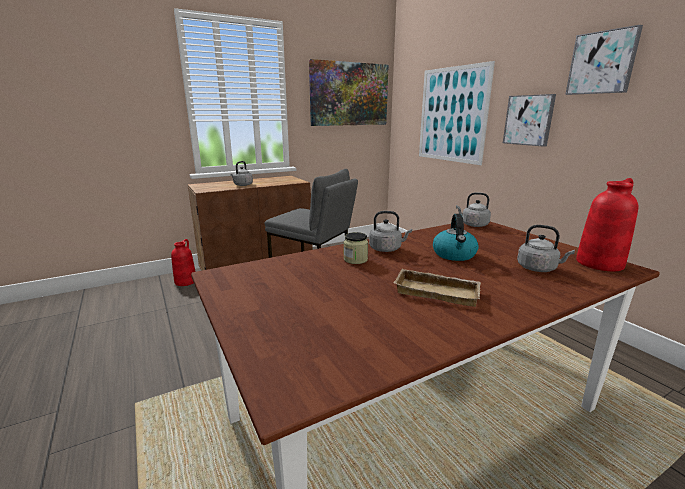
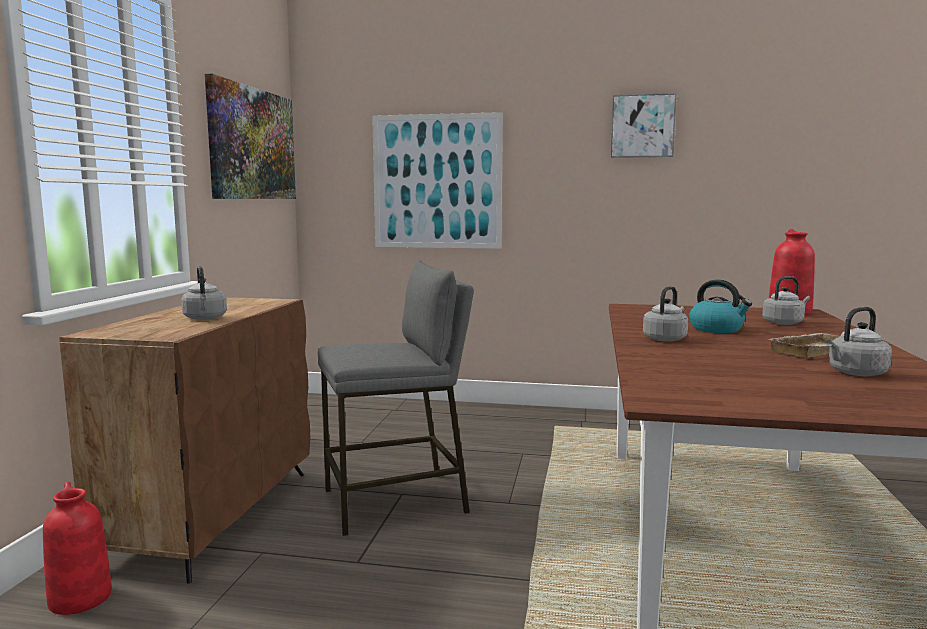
camera: 50 degrees left, 10 degrees down
(355, 259) = (685, 351): jar -> none
(473, 225) = (630, 308): grey kettle -> grey kettle (855, 373)
(529, 120) = (565, 186): picture -> none

